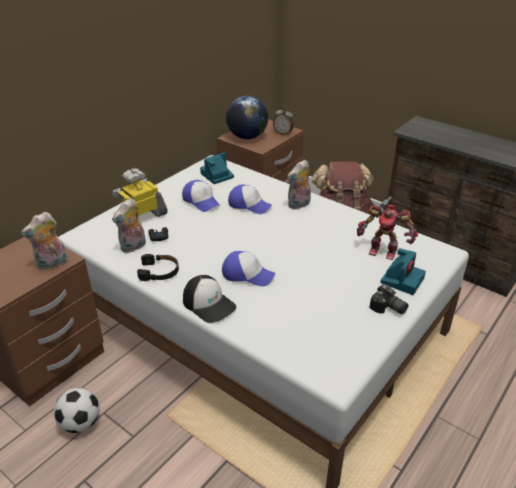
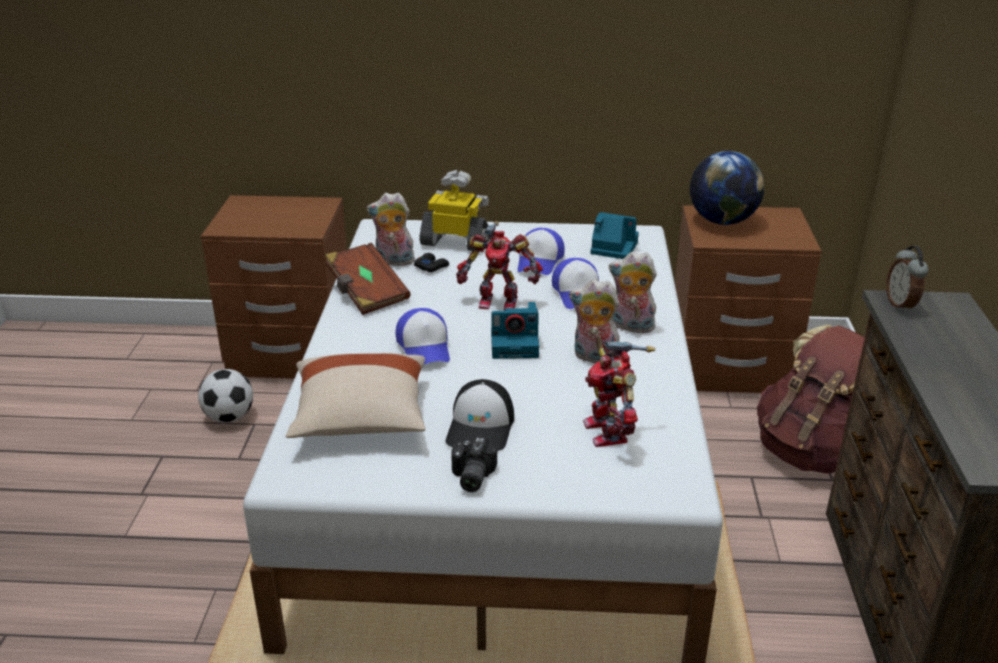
camera: 55 degrees right, 5 degrees down
(52, 264) = (294, 228): plush toy -> plush toy (593, 358)
(159, 272) = (366, 293): black headphones -> brown book
(209, 304) = (342, 344): cap -> cap (481, 427)
(227, 231) = (498, 301): none -> toy robot
(283, 133) = (782, 239): alarm clock -> alarm clock (901, 305)
(298, 326) = (360, 418): none -> beige pillow
(402, 280) = (554, 470): camera -> camera (516, 344)

